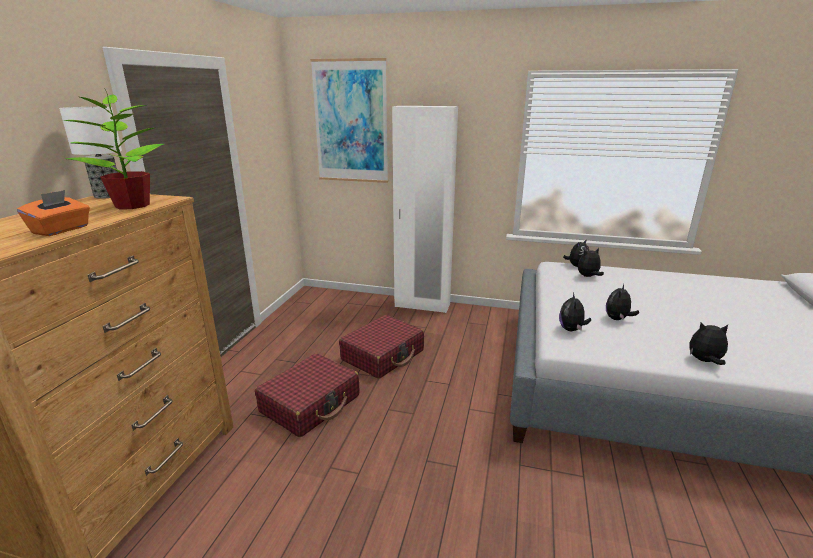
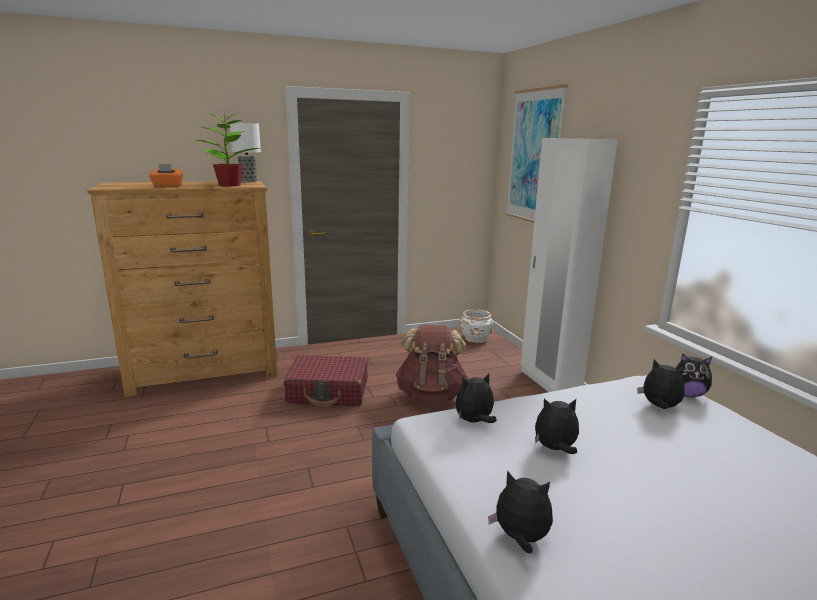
camera: 55 degrees right, 5 degrees down
(322, 300) = (475, 339): none -> white planter
(383, 355) = (431, 395): red suitcase -> brown backpack
(704, 361) = (520, 539): plush toy -> plush toy turned 45 degrees counterclockwise

